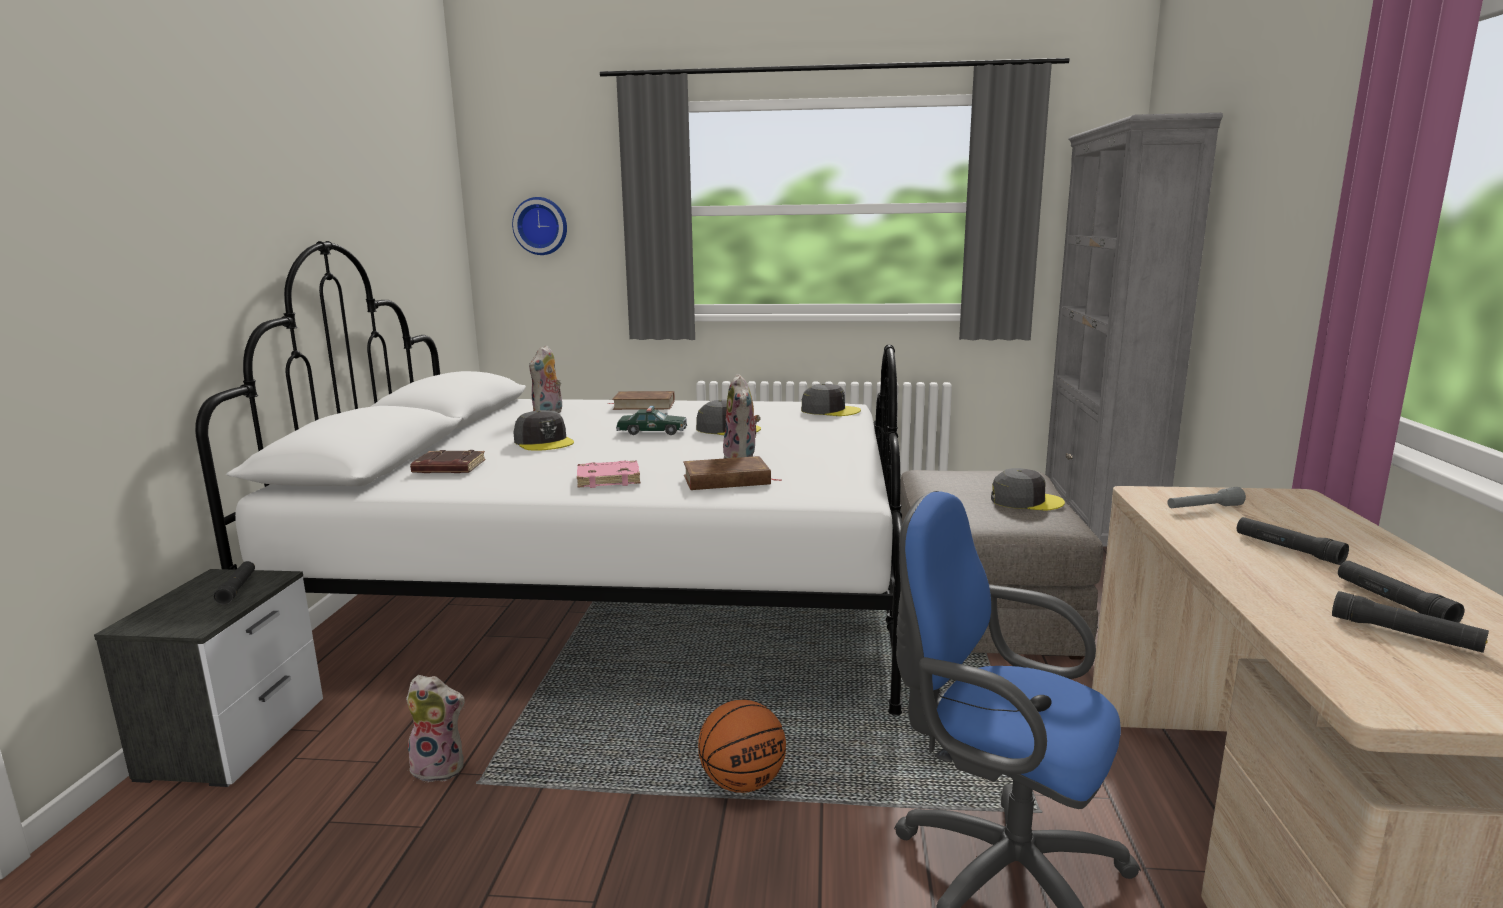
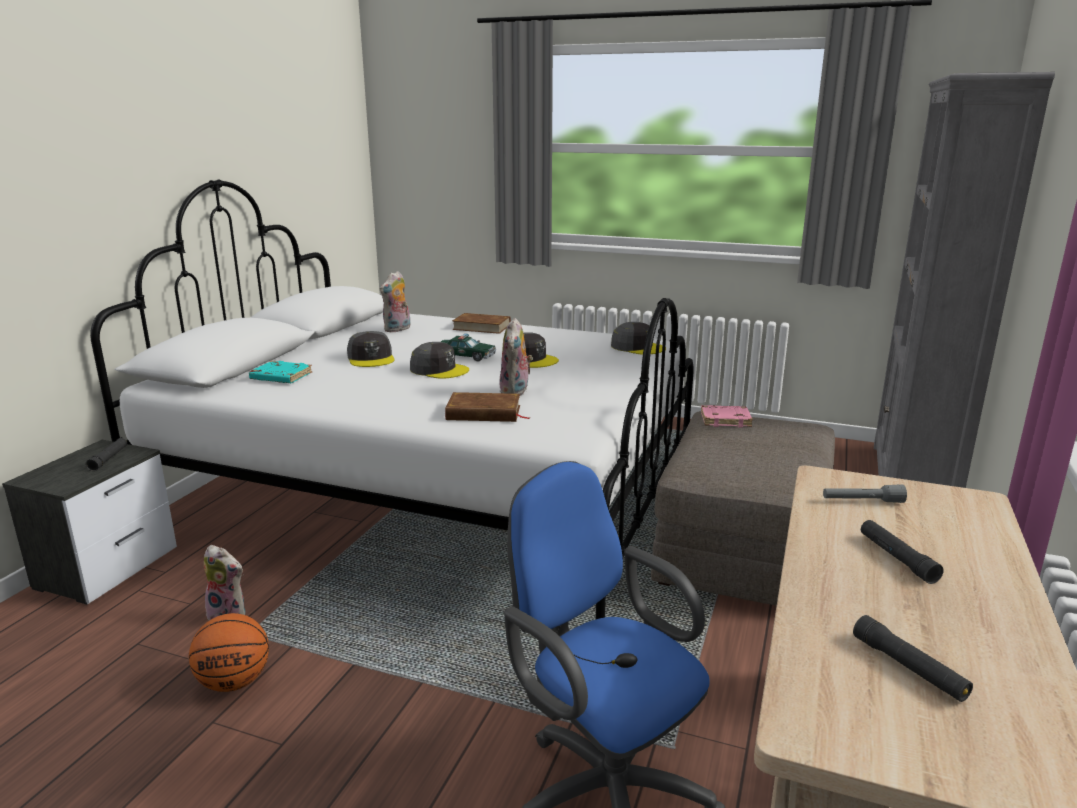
camera: 15 degrees right, 5 degrees up
(448, 468) = (280, 377): brown book -> turquoise book
(541, 226) = (429, 157): wall clock -> none
(609, 479) = (391, 401): pink book -> pink book (726, 420)
(742, 783) = (441, 672): basketball -> basketball (234, 682)
(1025, 501) = (781, 457): grey cap -> grey cap (439, 370)
(1393, 602) = (938, 632): black flashlight -> none

